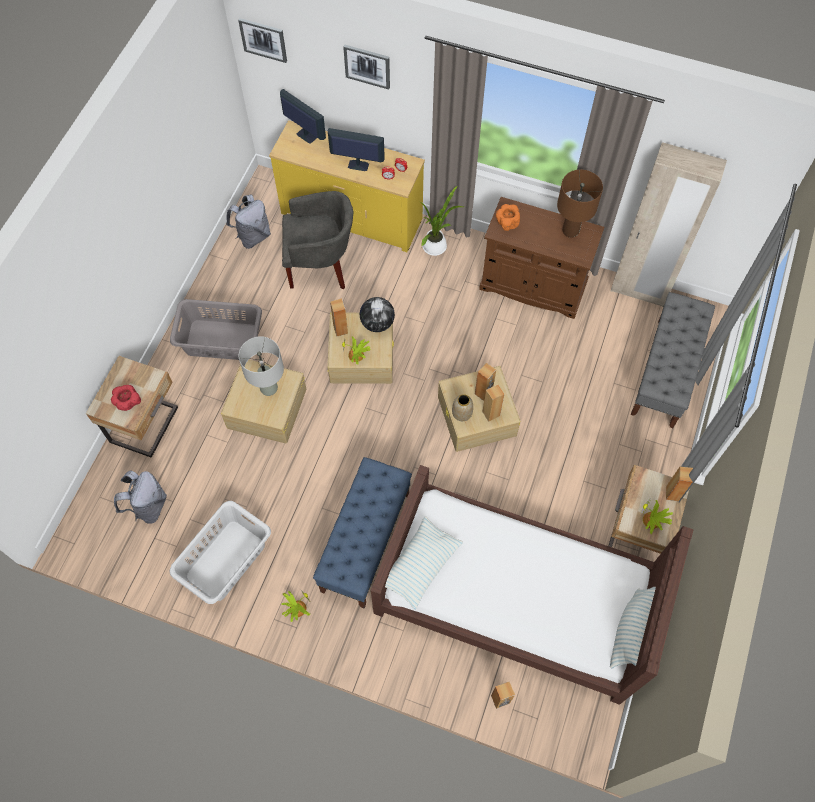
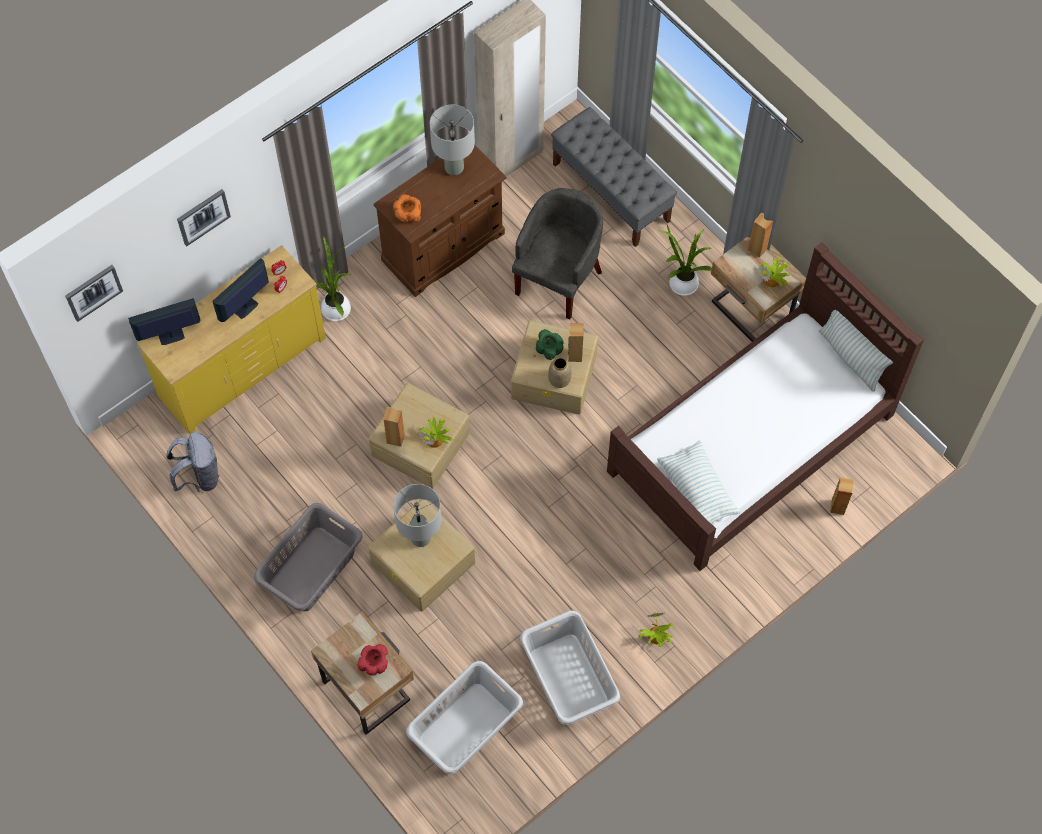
camera: 60 degrees left, 0 degrees up
(148, 506) = (464, 727): grey backpack -> grey laundry basket
(321, 265) = (284, 427): grey armchair -> grey armchair (558, 279)
(365, 542) = (625, 542): blue bench -> none
(377, 323) = (411, 401): globe -> none
(483, 393) = (549, 349): brown speaker -> green bowl
(570, 231) = (454, 168): brown table lamp -> grey table lamp
(623, 465) = (681, 283): none -> potted plant

